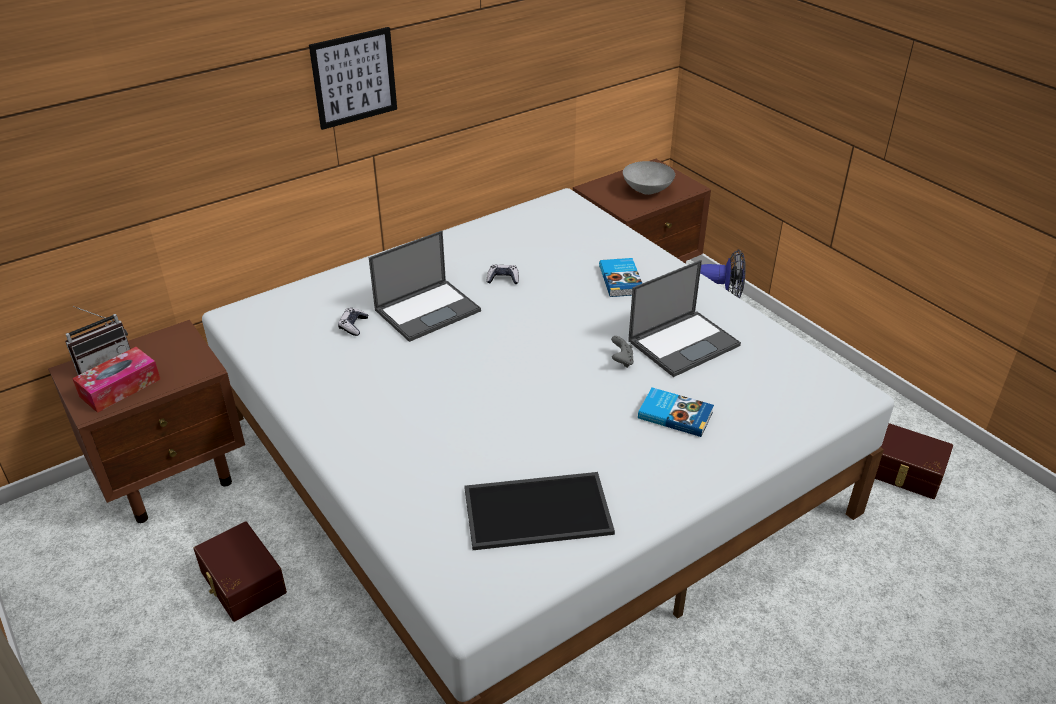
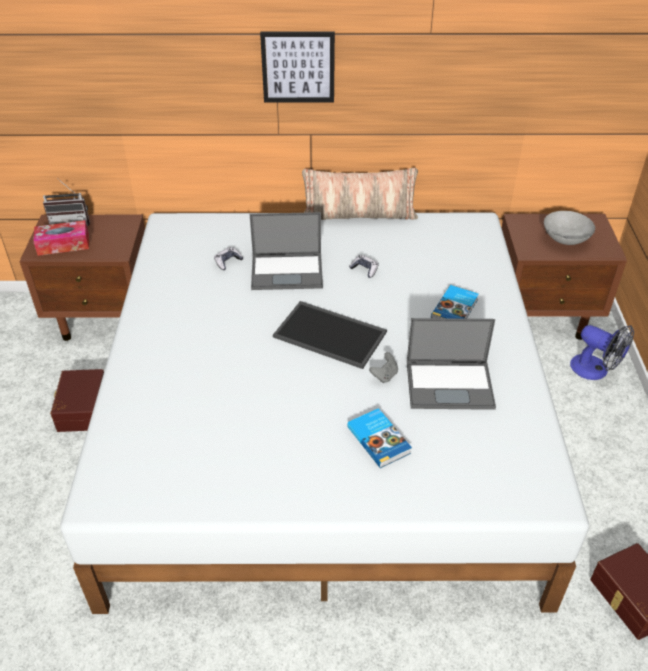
camera: 35 degrees right, 5 degrees up
(443, 233) = (359, 215): none -> pillow
(538, 509) = (207, 458): tray -> tray (331, 334)

